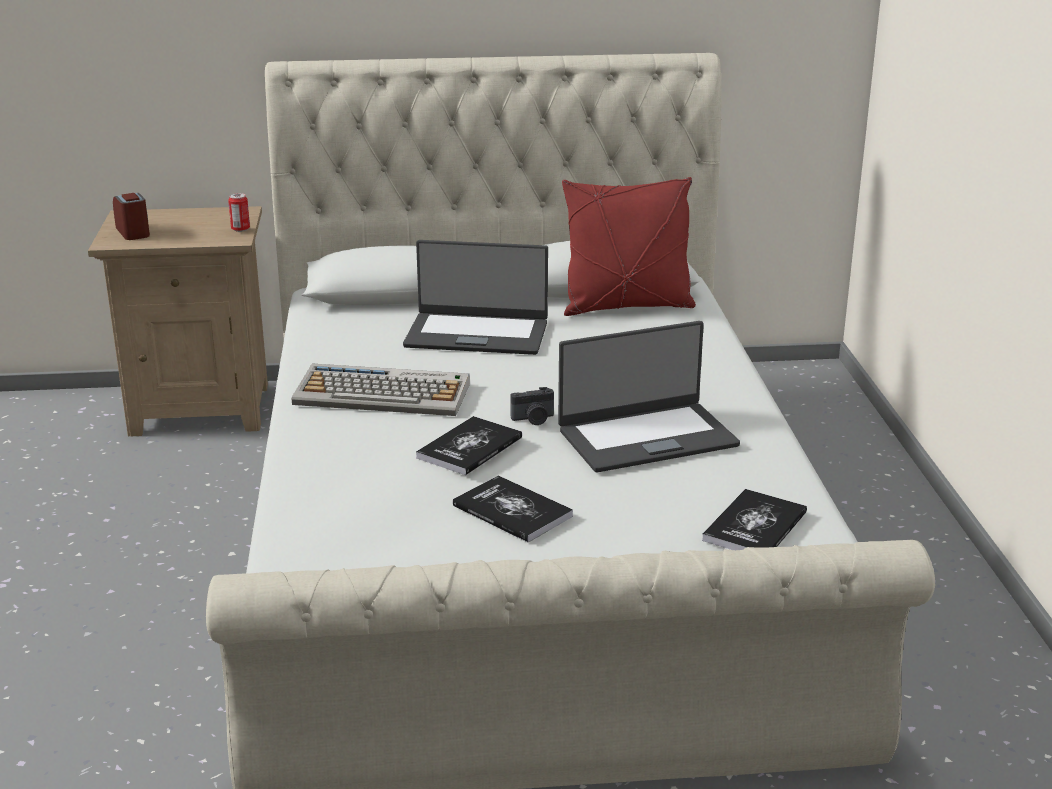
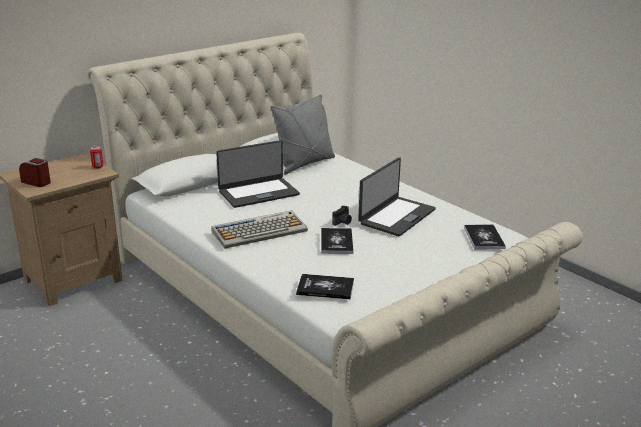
camera: 35 degrees left, 0 degrees up
(512, 511) = (391, 262): book -> book (325, 288)
(626, 306) = (304, 164): red pillow -> grey pillow

